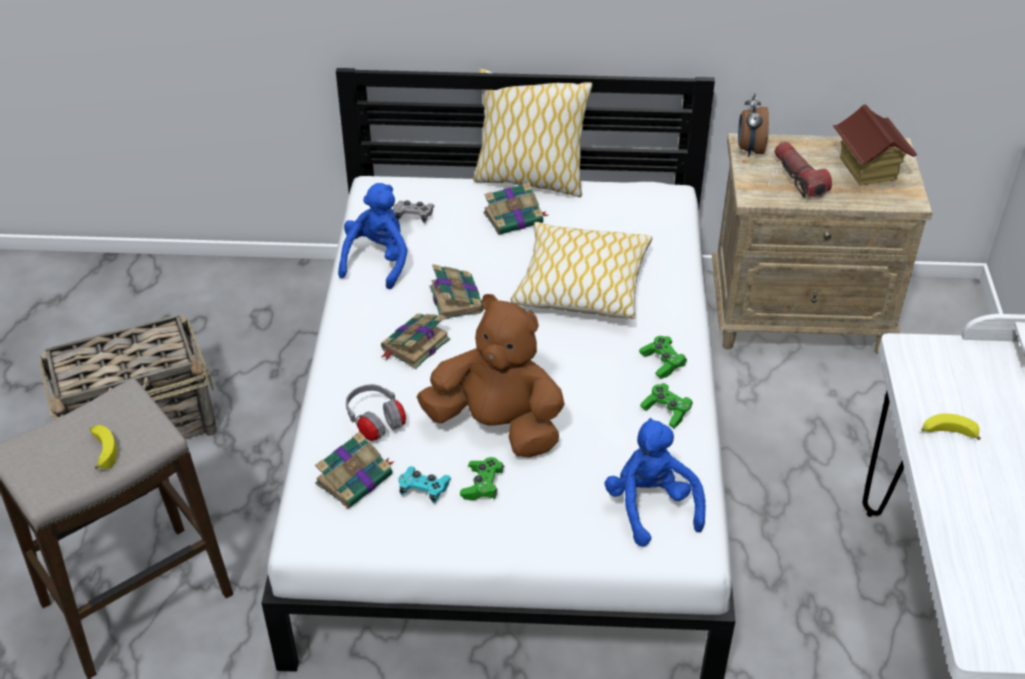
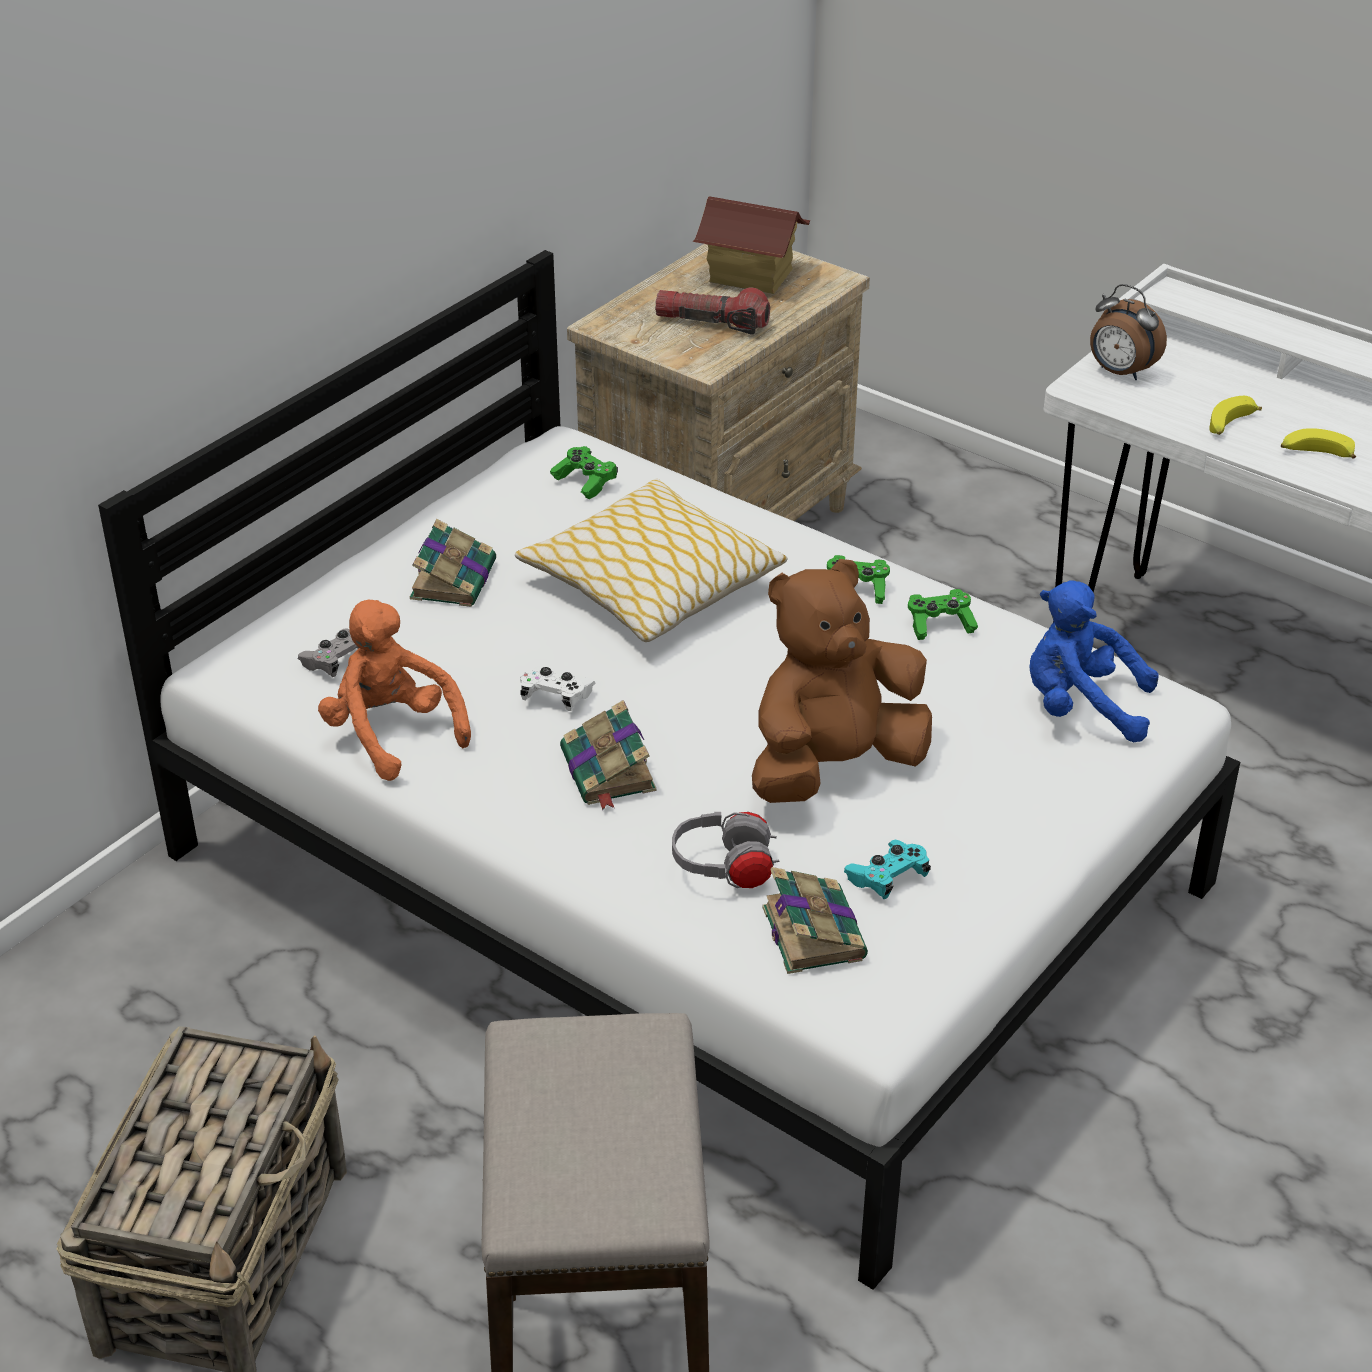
camera: 55 degrees left, 5 degrees down
(102, 450) = (626, 1110): banana -> banana (1315, 454)
(377, 260) = (391, 733): blue plush toy -> orange plush toy
(455, 298) = (556, 697): book -> white game controller
(482, 485) = (926, 824): green game controller -> green game controller (585, 481)
(529, 180) = (391, 533): pillow -> none
(749, 149) = (618, 328): alarm clock -> alarm clock (1120, 372)

